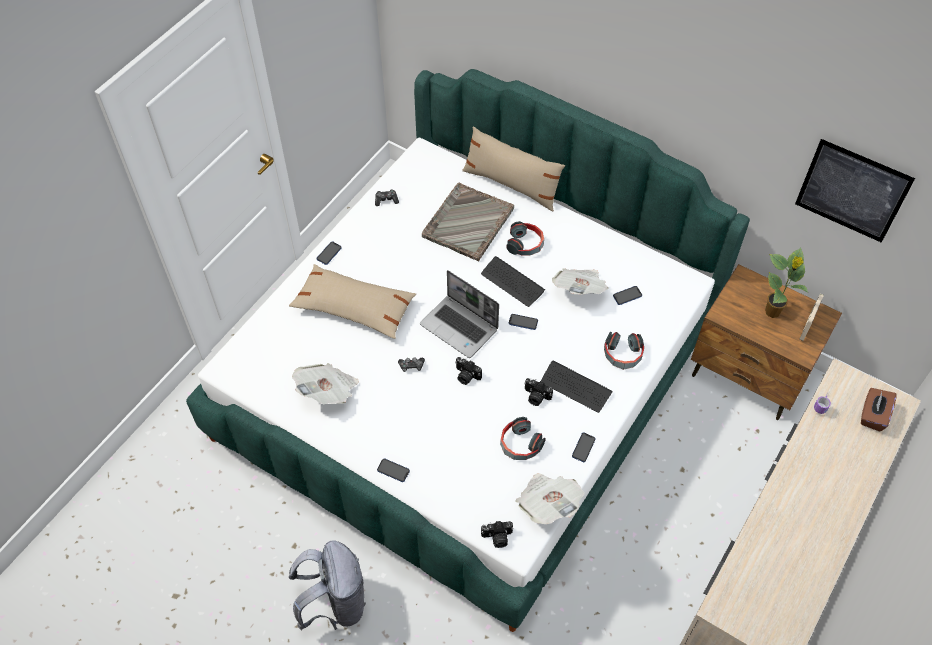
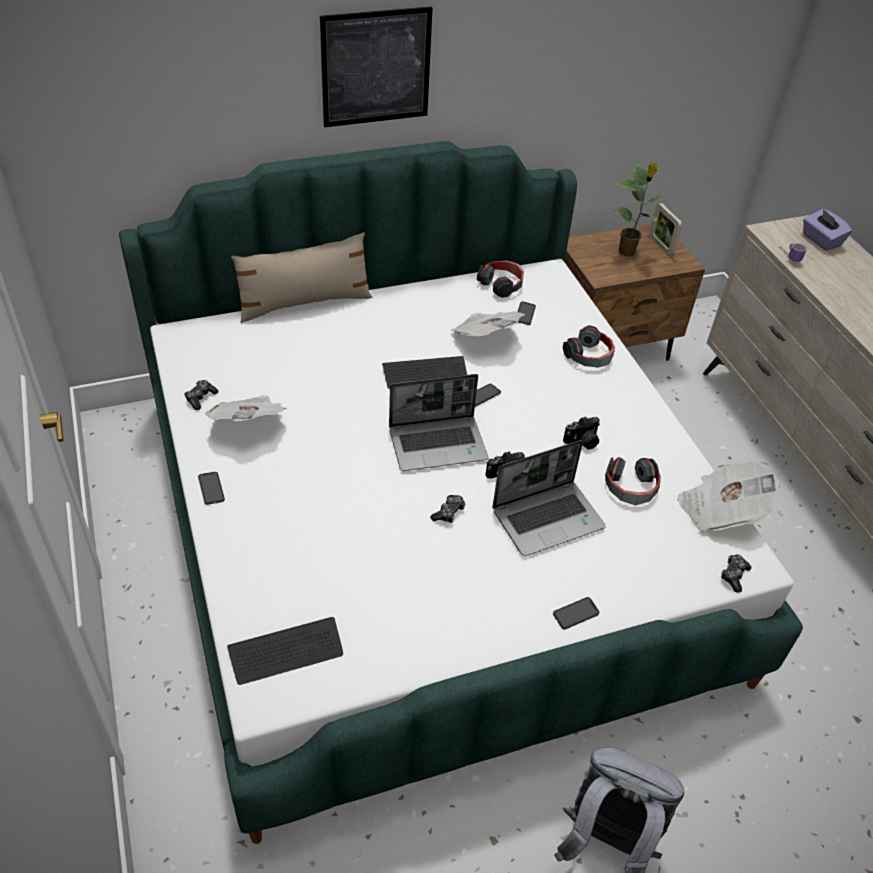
camera: 55 degrees left, 10 degrees down
(328, 391) = (408, 609): newspaper -> newspaper (249, 423)
(354, 307) = (314, 513): beige pillow -> none
(453, 416) = (548, 518): none -> laptop
(467, 223) = (312, 359): grey tray -> none
(497, 538) = (734, 575): camera -> game controller
(525, 244) = (389, 337): headphones -> headphones (501, 284)
(575, 387) = (597, 408): keyboard -> keyboard (286, 652)
(583, 447) = (673, 445): phone -> none
(852, 191) = (658, 71): picture -> picture (376, 67)
(872, 415) = (820, 240): brown tissue box -> purple tissue box

